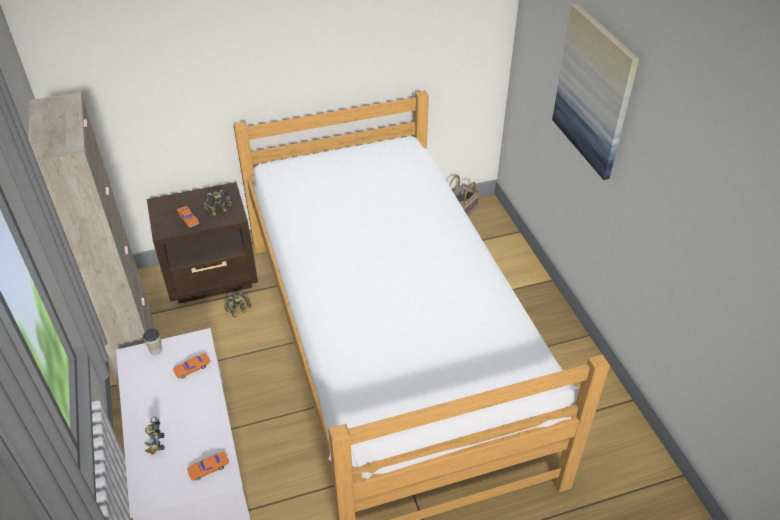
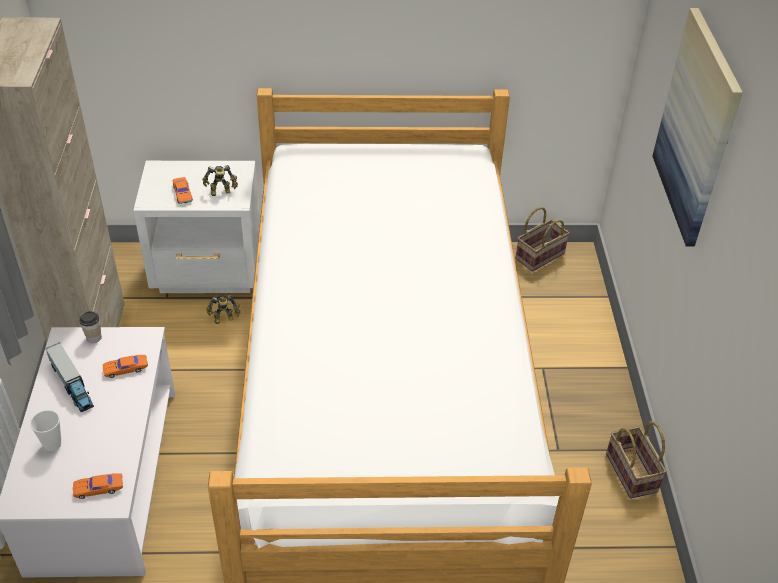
camera: 15 degrees right, 0 degrees up
(152, 391) = (72, 384): none -> toy truck
(156, 443) = (52, 444): toy robot -> cup
(213, 278) = (209, 272): brown nightstand -> white nightstand
(584, 355) = (633, 473): none -> basket

